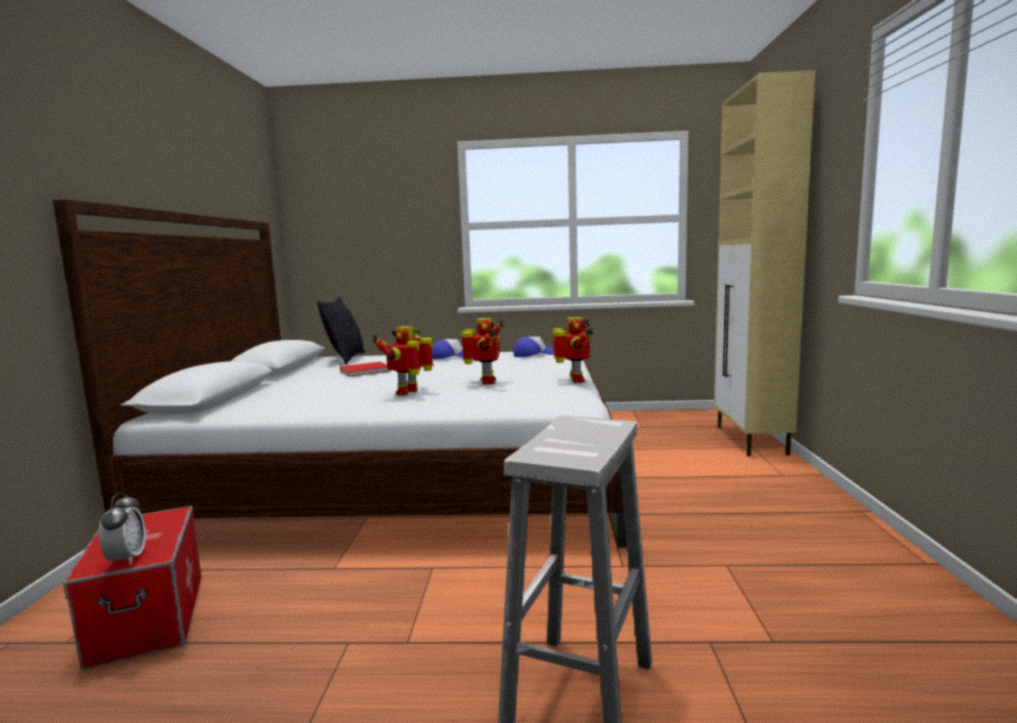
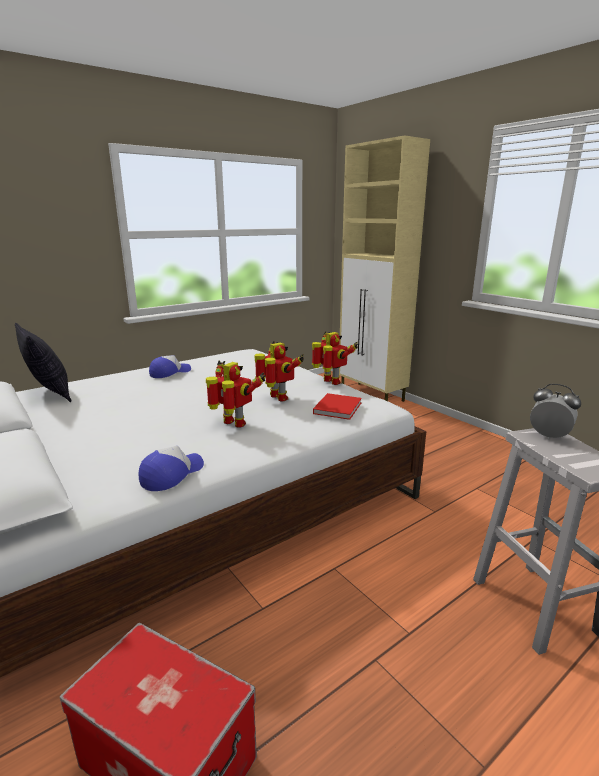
camera: 40 degrees left, 10 degrees up
(127, 559) = (202, 716): alarm clock -> alarm clock (549, 436)
(366, 371) = (119, 406): red book -> red book (338, 407)
(409, 392) = (233, 424): toy robot -> toy robot turned 135 degrees clockwise
(534, 354) = (236, 359): cap -> cap (171, 474)

